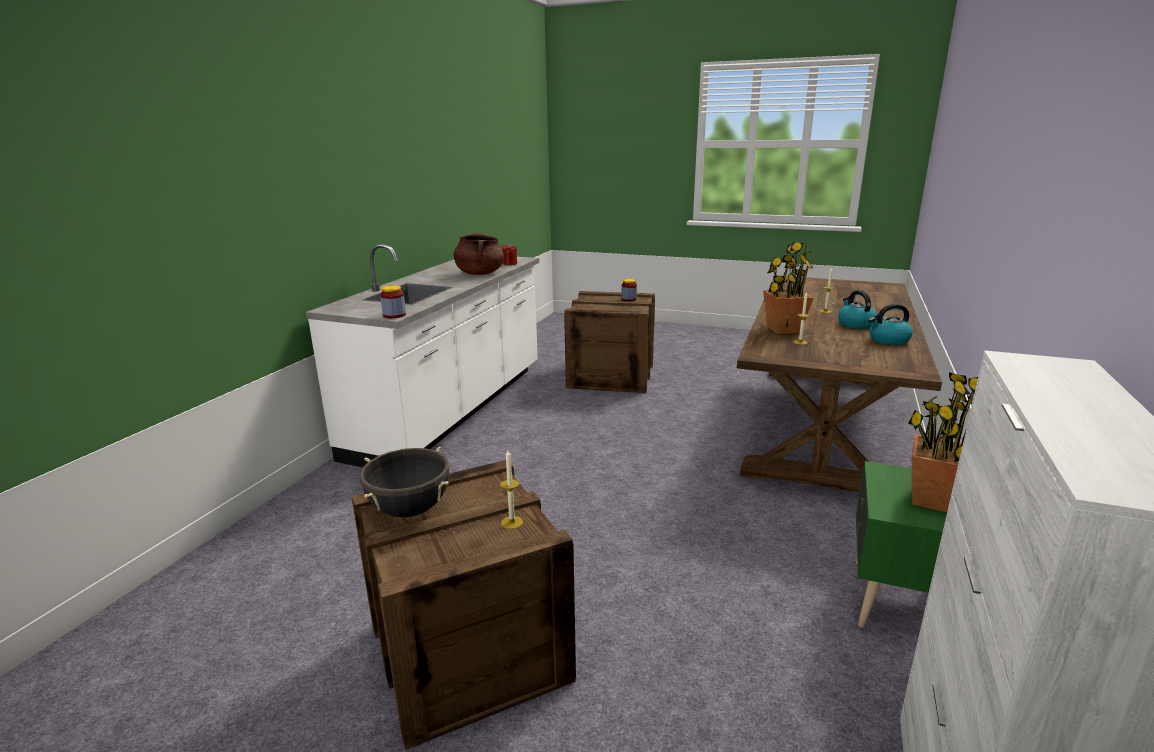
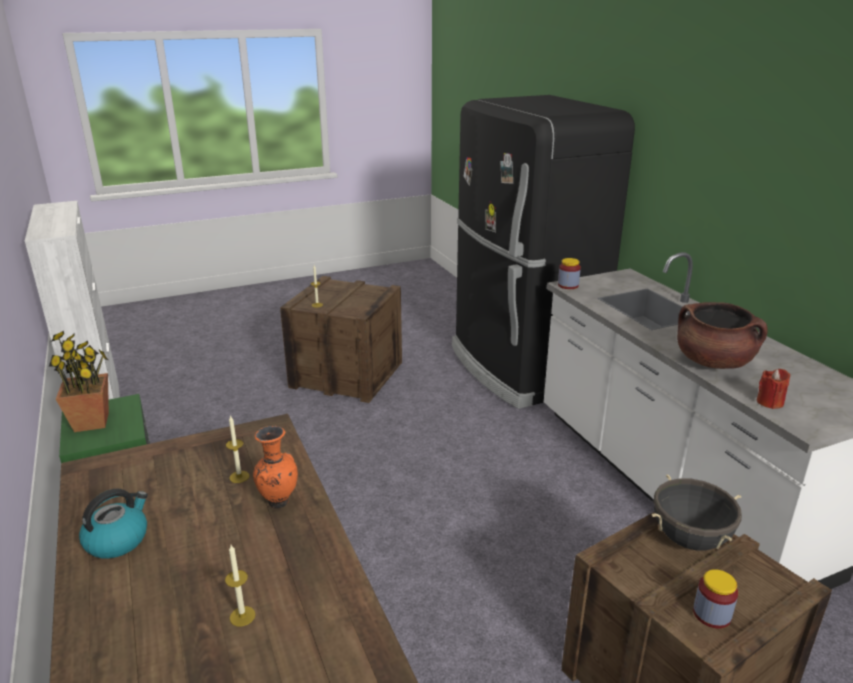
camera: 135 degrees right, 5 degrees up
(302, 530) = (520, 368): none -> black fridge
(410, 510) = (368, 293): black cooking pot -> black cooking pot (689, 539)
(783, 330) = (278, 501): potted plant -> orange vase
(855, 324) = (175, 579): kettle -> none

